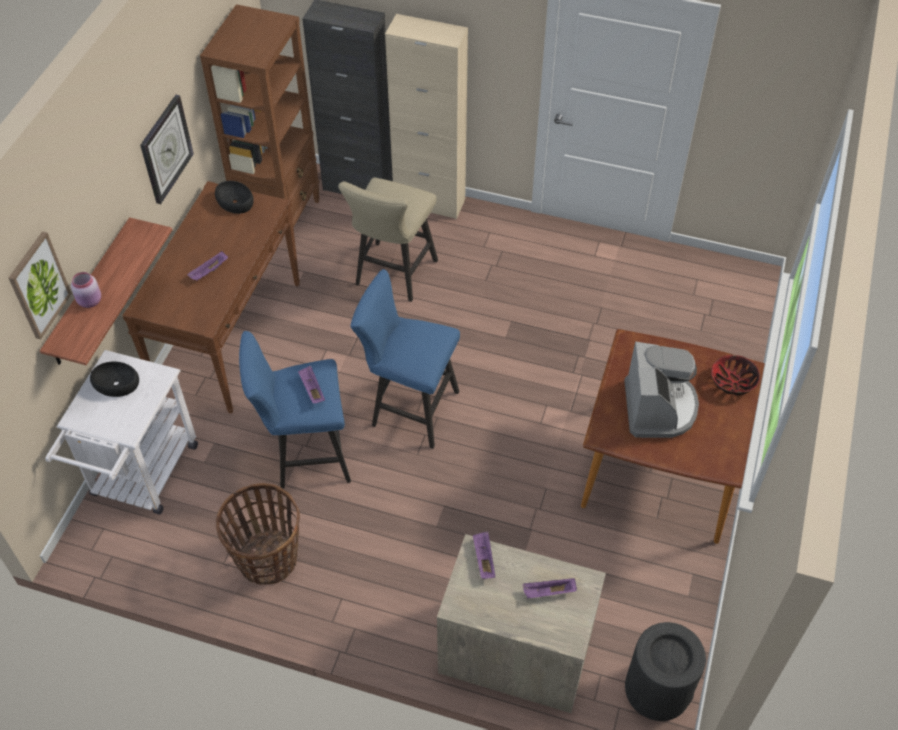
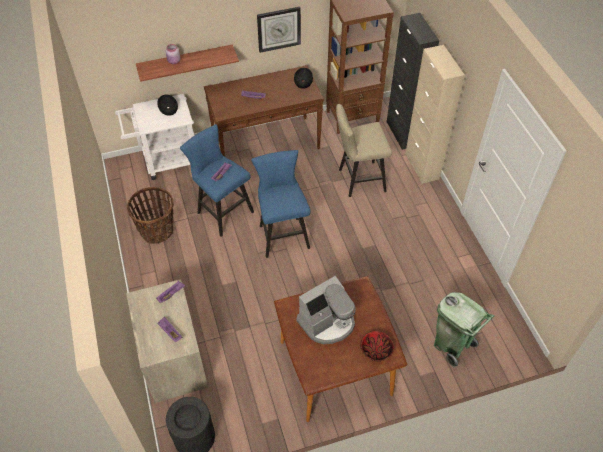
camera: 55 degrees right, 0 degrees up
(39, 285) = (147, 34): picture -> none
(710, 337) = (452, 345): none -> green trash can

